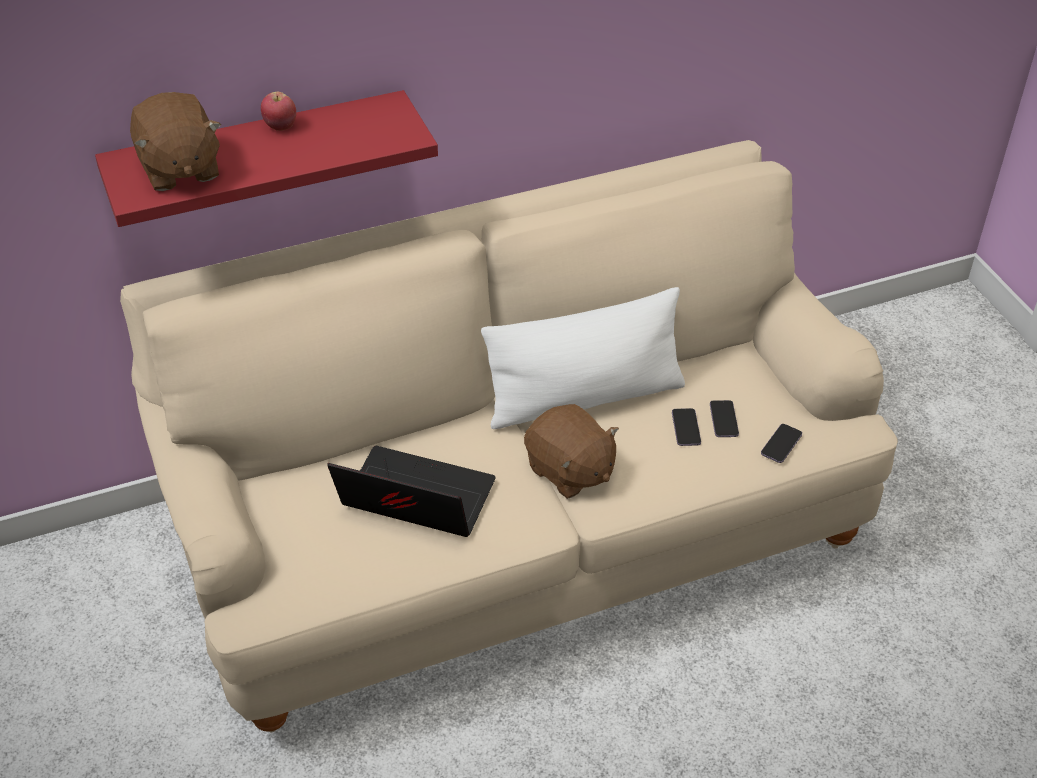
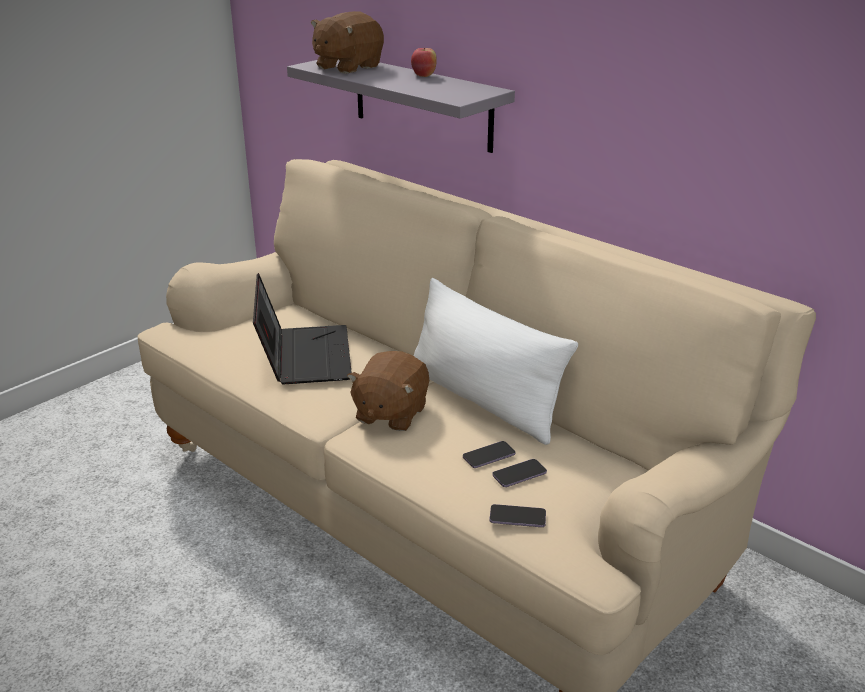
camera: 65 degrees right, 15 degrees down
(258, 156) = (422, 103): red shelf -> grey shelf

